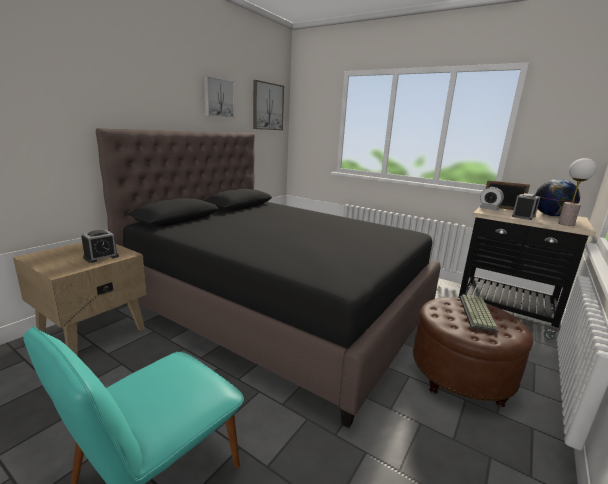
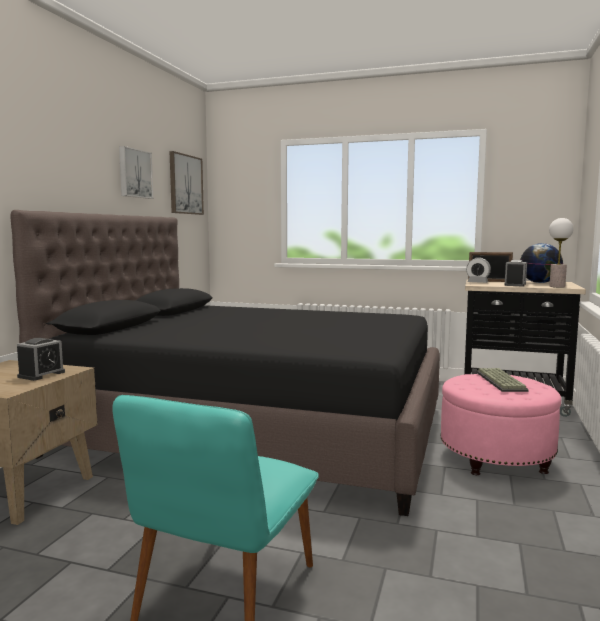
camera: 15 degrees left, 10 degrees down
(460, 376) = (496, 458): brown ottoman -> pink ottoman

